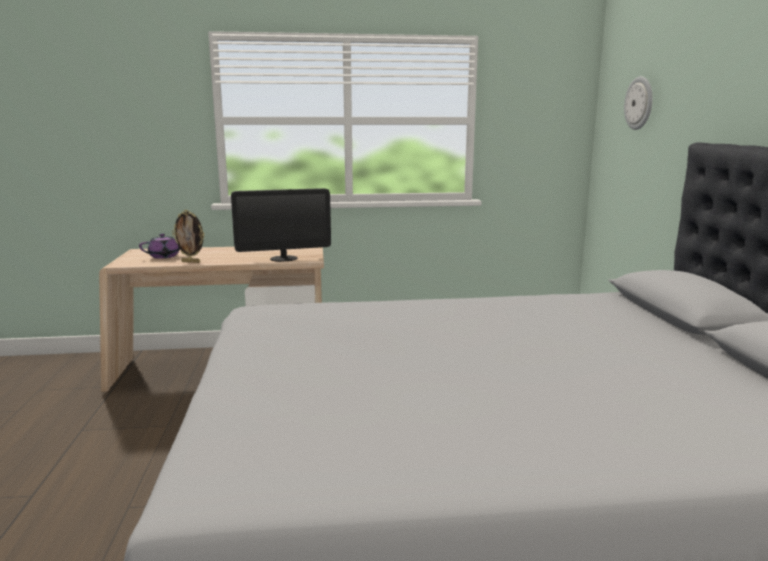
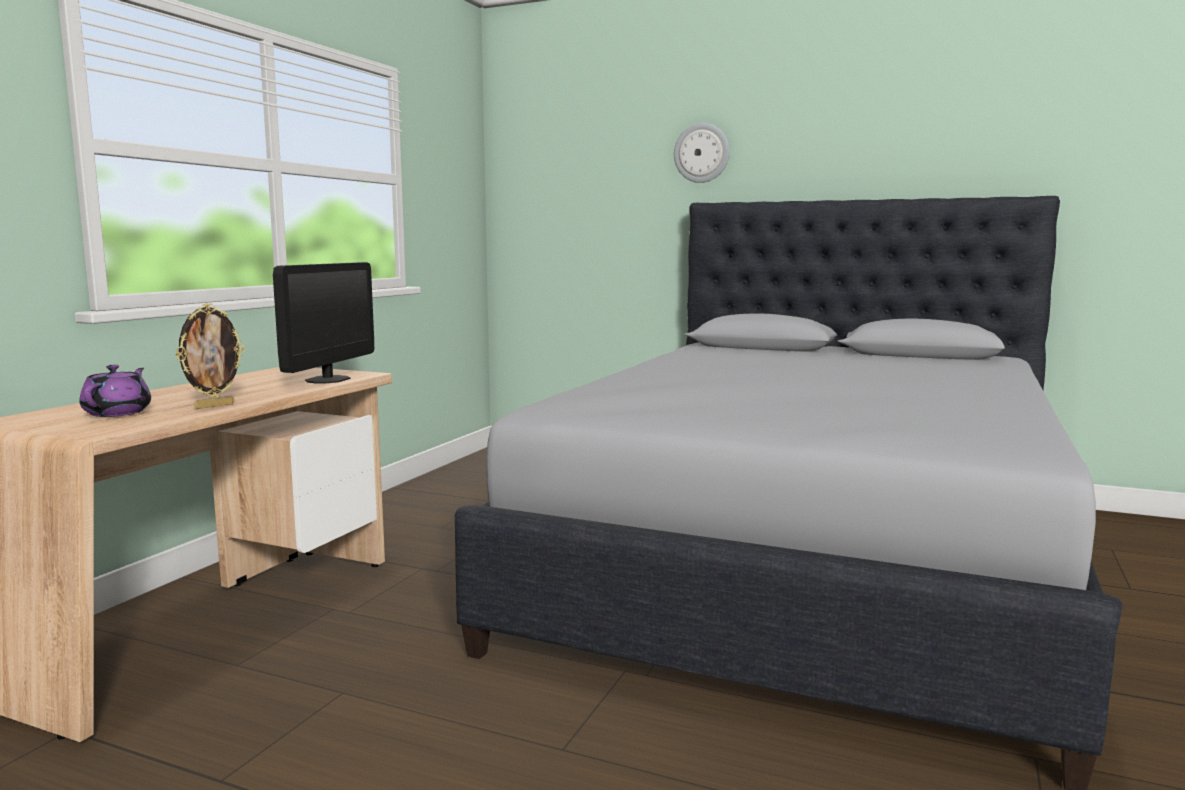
camera: 60 degrees left, 5 degrees down
(639, 103) = (573, 169): wall clock -> wall clock (702, 153)

